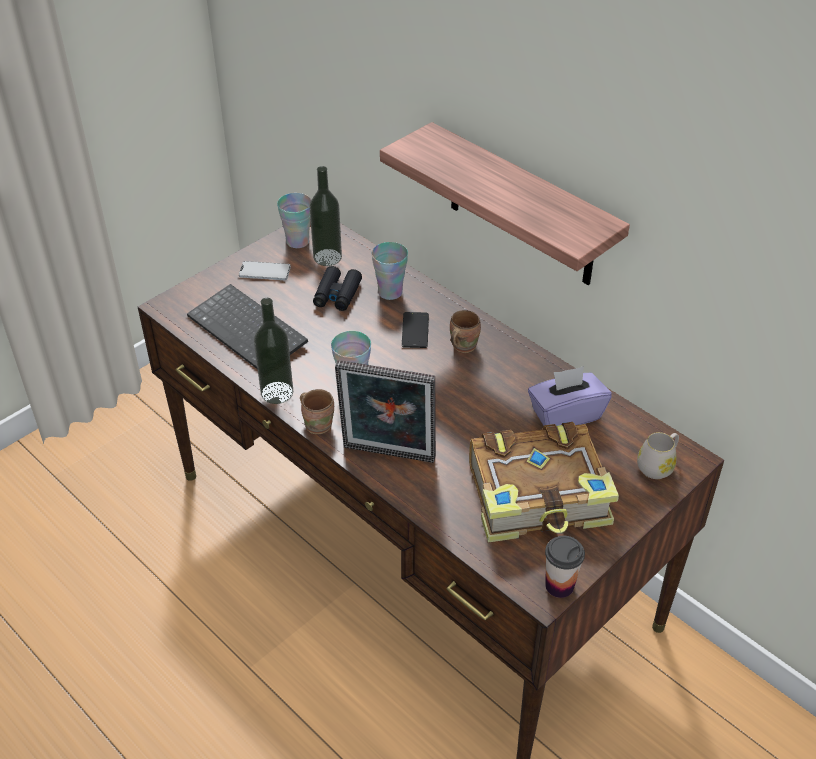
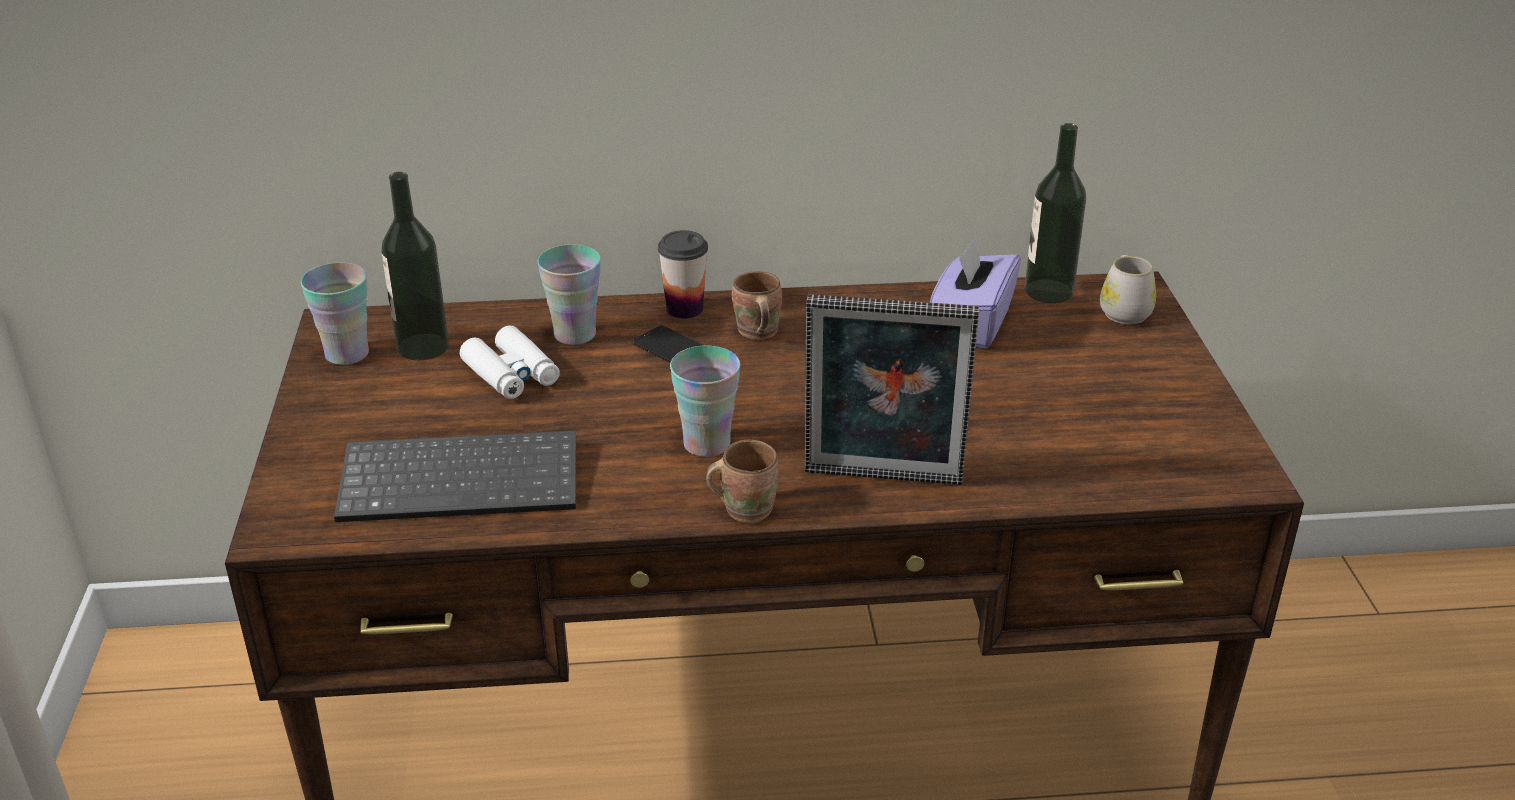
camera: 50 degrees left, 10 degrees down
(264, 272) = (361, 409): phone -> none
(277, 392) = (631, 515): bottle -> bottle (1048, 291)
(337, 294) = (511, 374): black binoculars -> white binoculars
(387, 456) = (882, 481): picture frame -> picture frame turned 45 degrees clockwise
(521, 207) = (759, 78): shelf -> none
(539, 497) = (1087, 405): book -> none
(559, 585) = (1246, 461): cup -> cup (684, 309)

